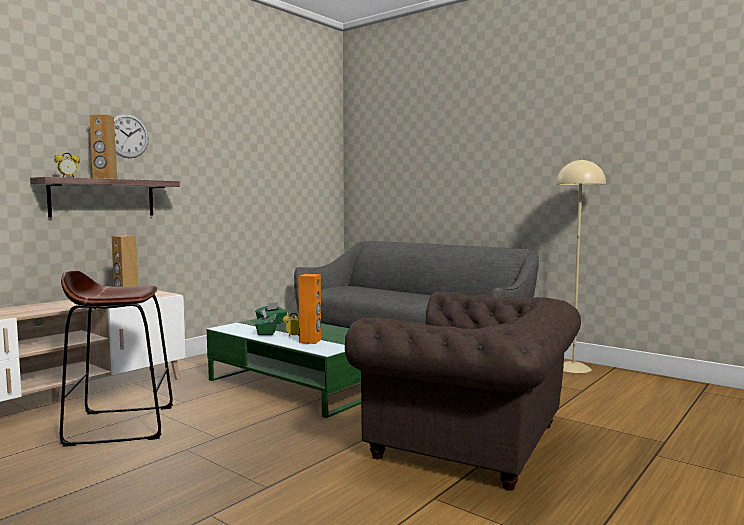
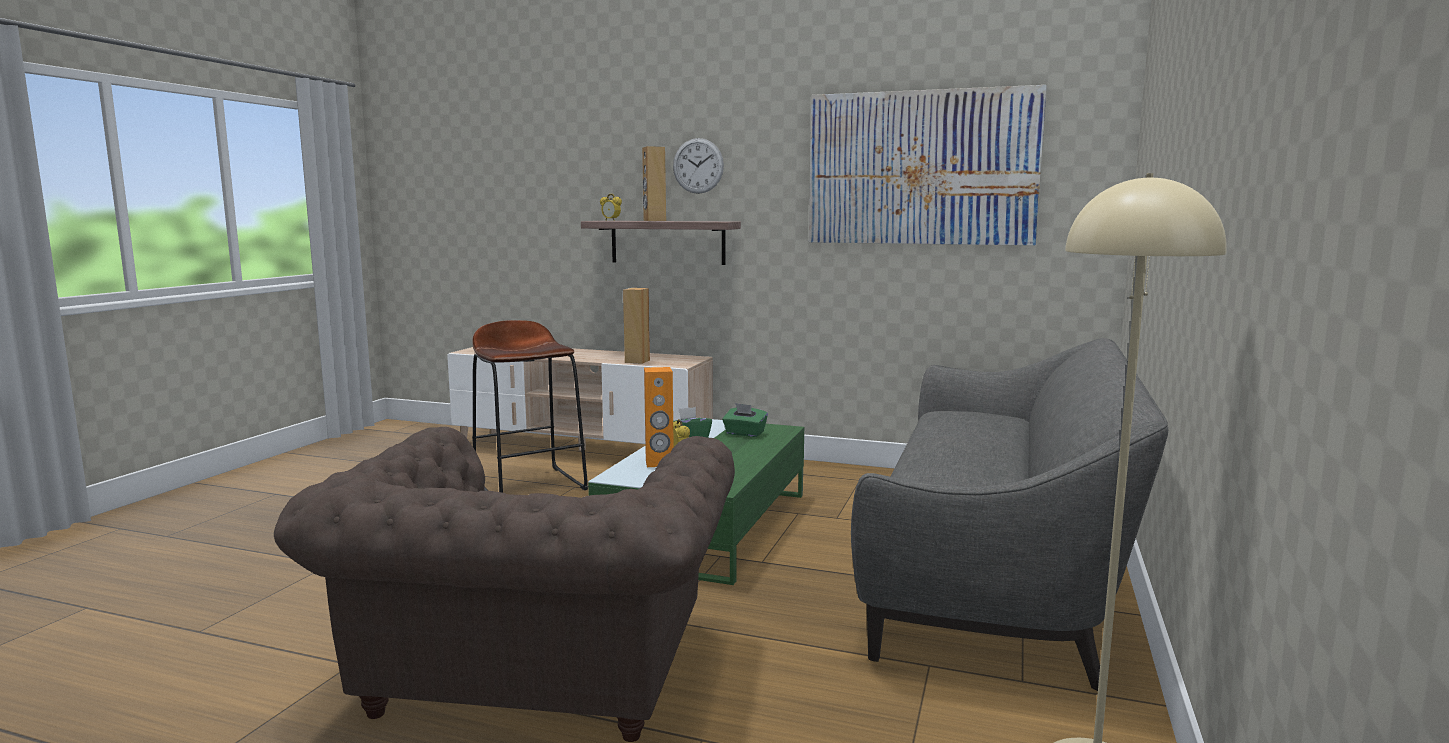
camera: 70 degrees right, 5 degrees up
(266, 152) = (921, 168): none -> picture

